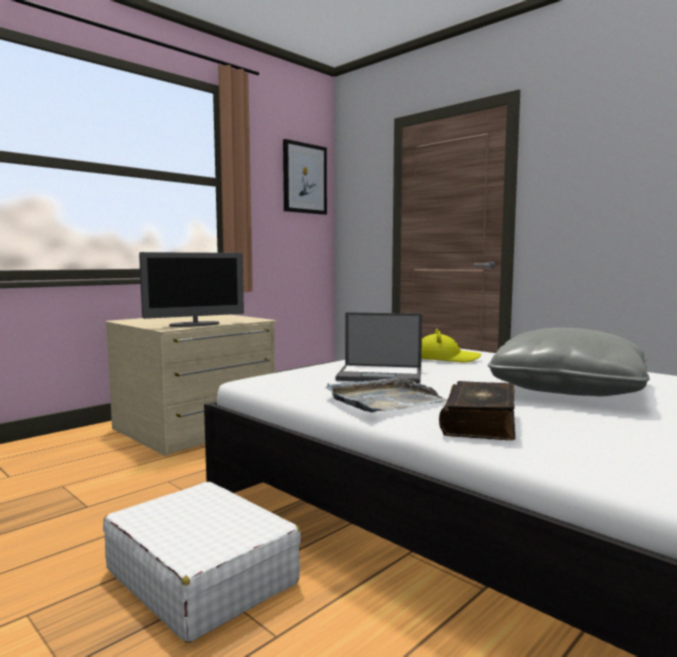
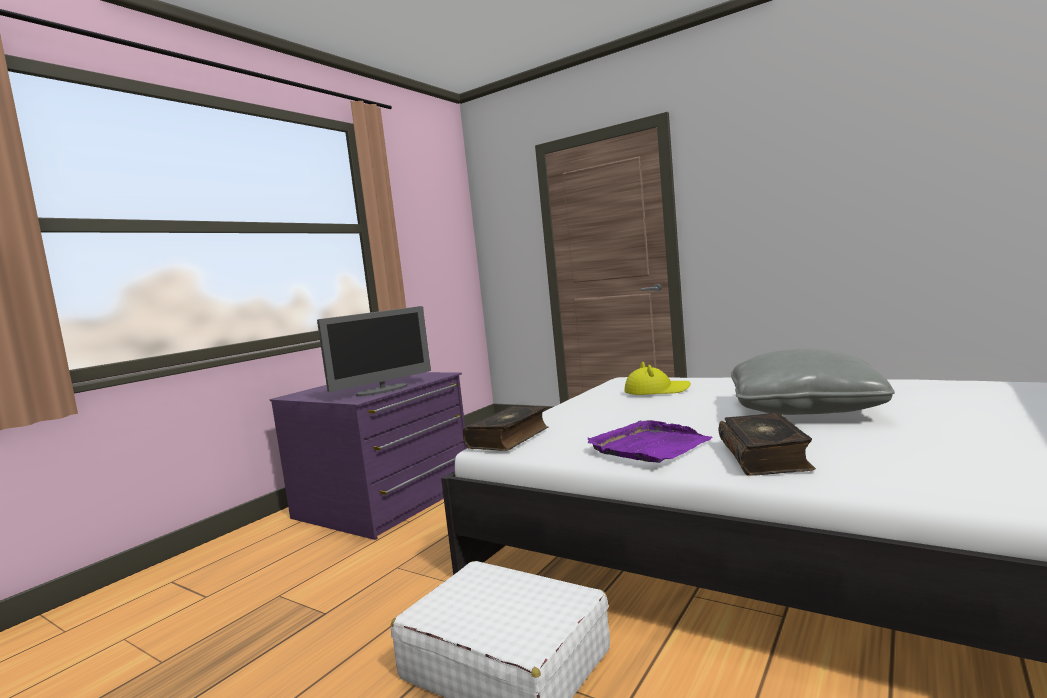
camera: 10 degrees left, 0 degrees up
(195, 428) = (386, 501): beige dresser -> purple dresser
(273, 377) = (509, 438): none -> book
(304, 178) = (444, 214): picture -> none
(381, 375) = (615, 419): laptop -> none
(384, 400) = (649, 447): grey tray -> purple tray

